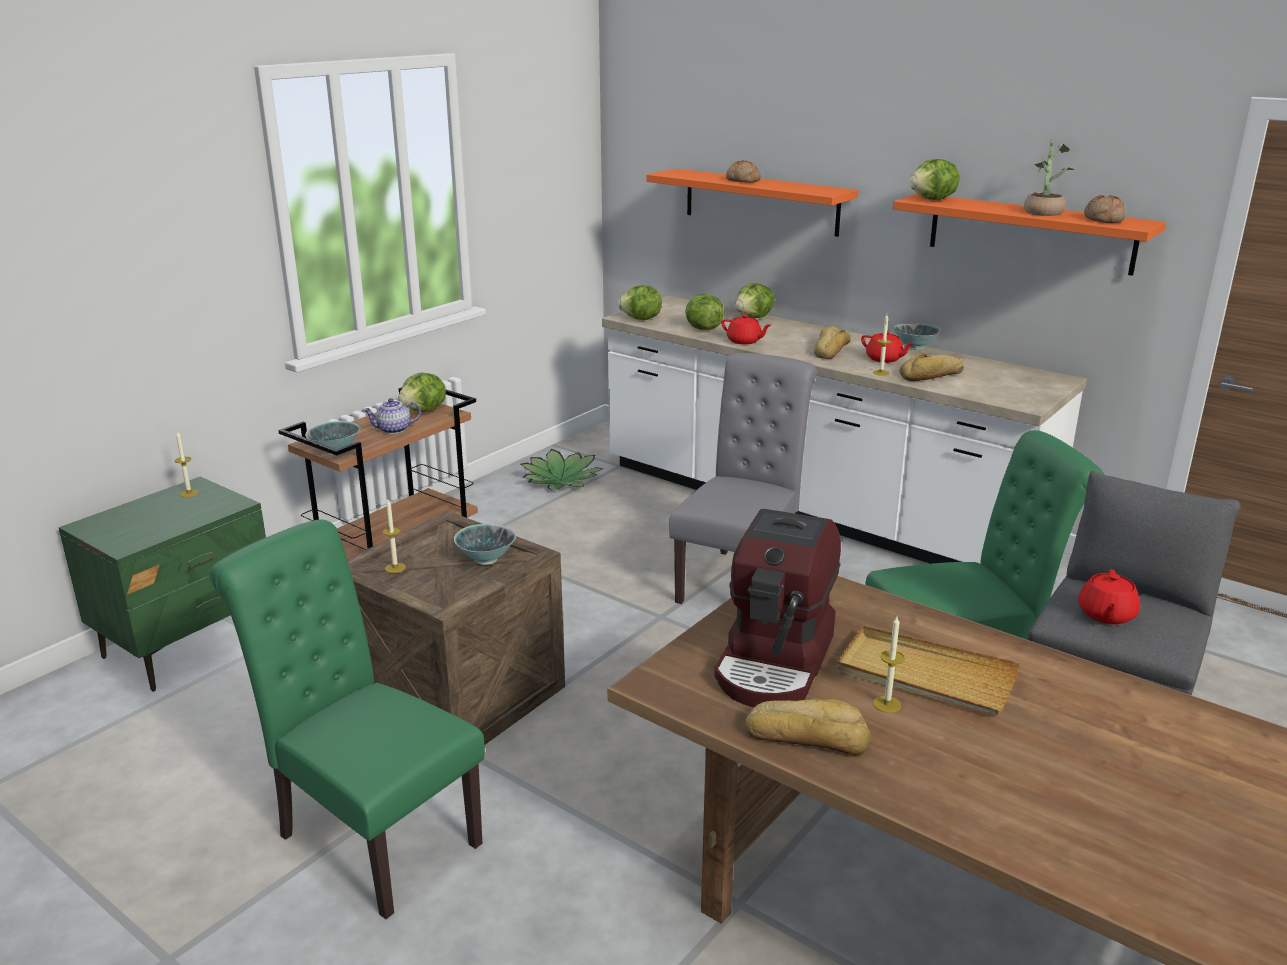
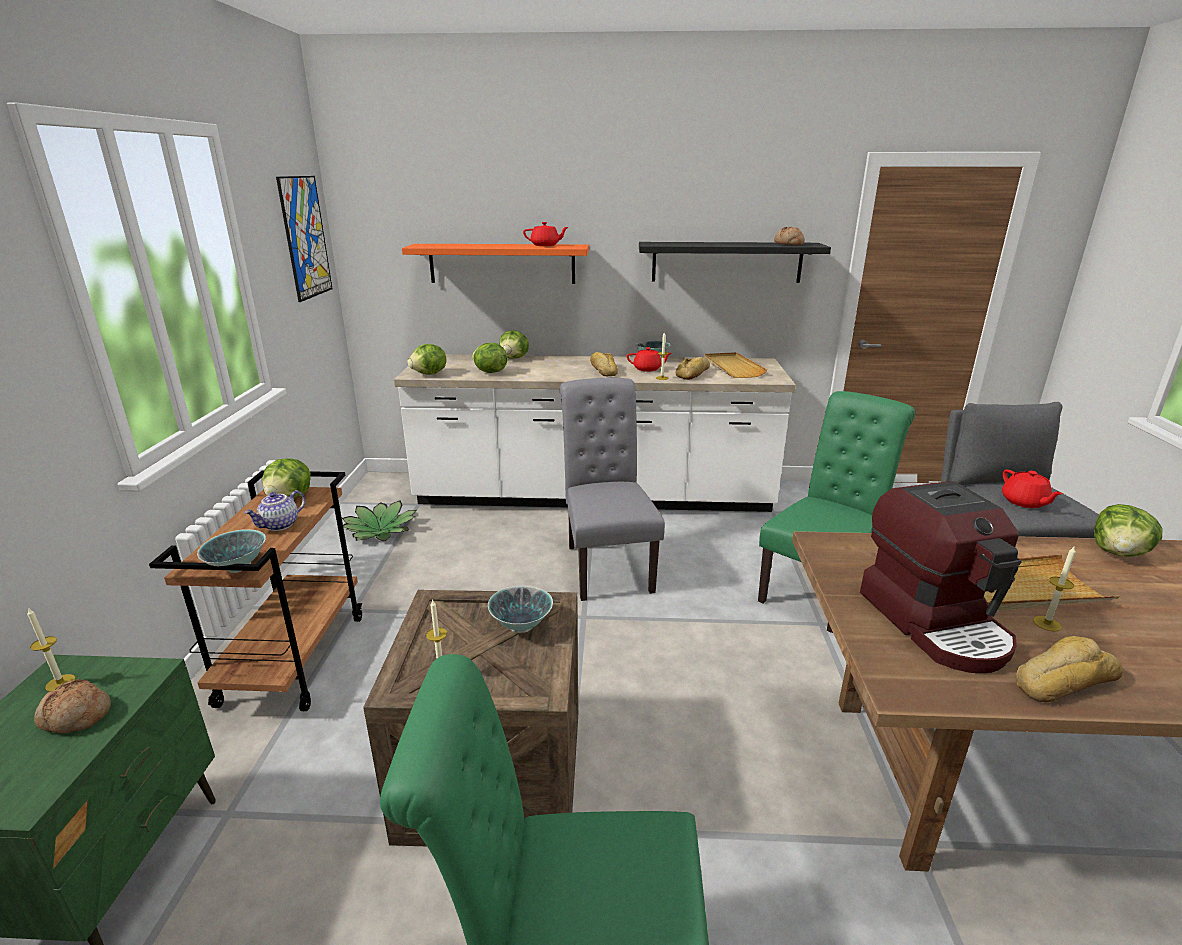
camera: 35 degrees left, 0 degrees up
(557, 155) = (305, 237): none -> picture
(742, 180) = (492, 245): bread -> bread (75, 717)
(744, 341) = (536, 375): red teapot -> red teapot (545, 245)
(933, 200) = (662, 243): lettuce -> lettuce (1118, 553)
(998, 378) = (732, 367): none -> beige tray
(1030, 233) = (726, 262): orange shelf -> black shelf
(1043, 212) = (744, 243): potted plant -> none

